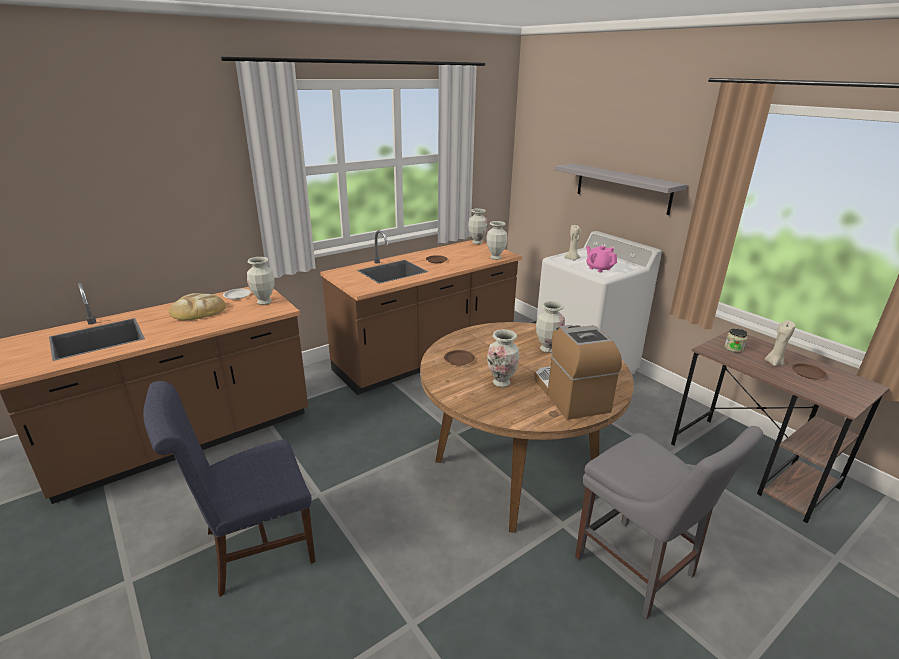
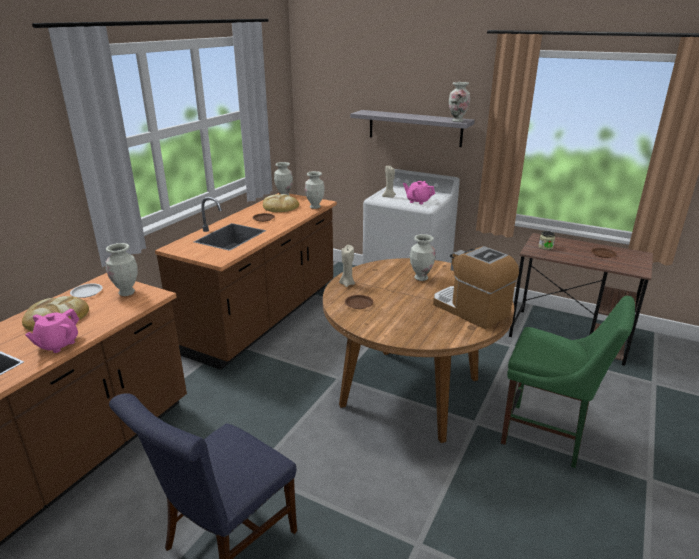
camera: 25 degrees left, 0 degrees up
(177, 331) = (57, 344): none -> pink teapot
(463, 252) = (280, 206): none -> bread
(501, 383) = (411, 314): vase -> vase (457, 121)
(638, 570) = (548, 436): grey chair -> green chair
(773, 362) = (577, 252): beige candle -> beige candle (347, 283)

